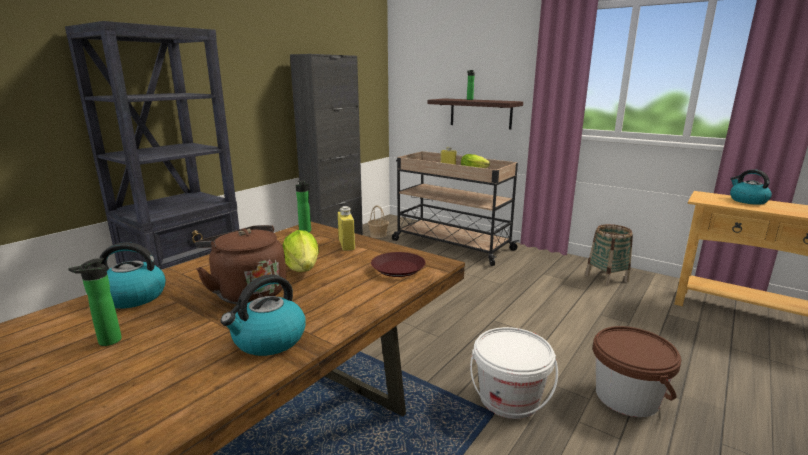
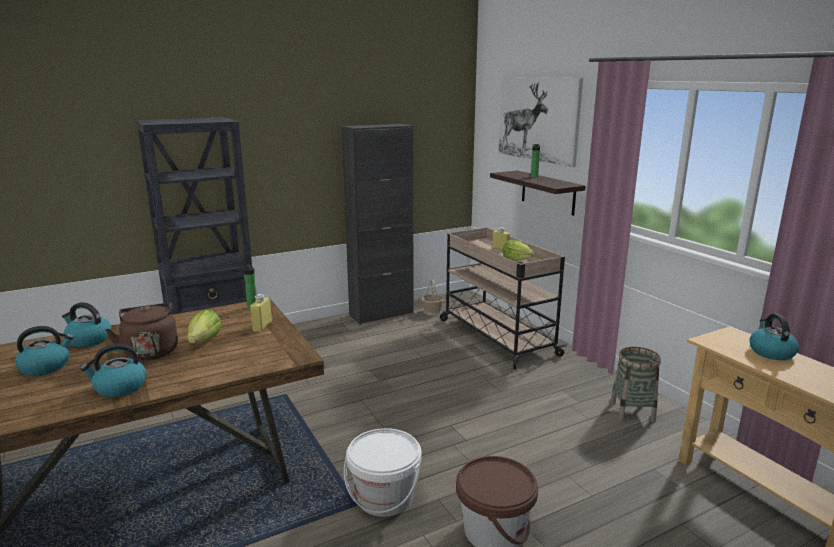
camera: 25 degrees right, 0 degrees up
(106, 342) = (46, 367): bottle -> kettle
(398, 269) = (266, 355): brown plate -> none
(466, 49) = (538, 119): none -> picture

